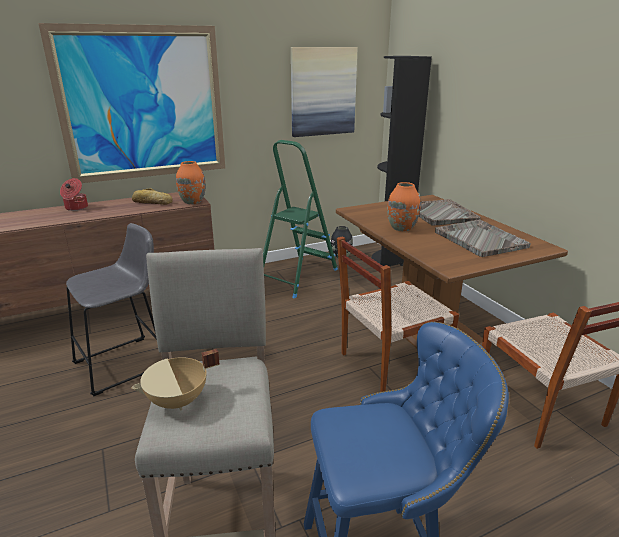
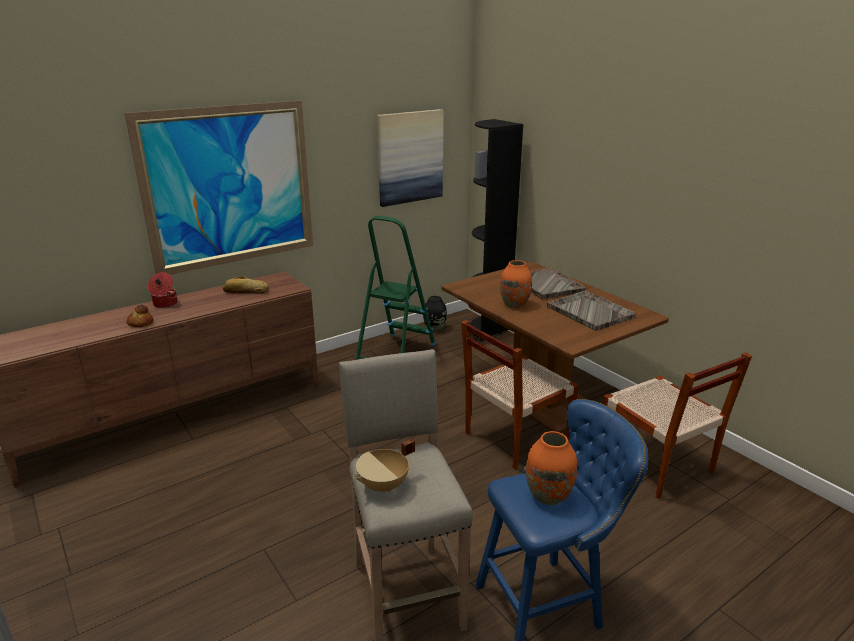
camera: 10 degrees left, 0 degrees up
(43, 221) = (140, 323): none -> bread
(126, 363) = (249, 466): grey stool -> none
(192, 202) = (289, 287): orange vase -> orange vase (547, 496)

